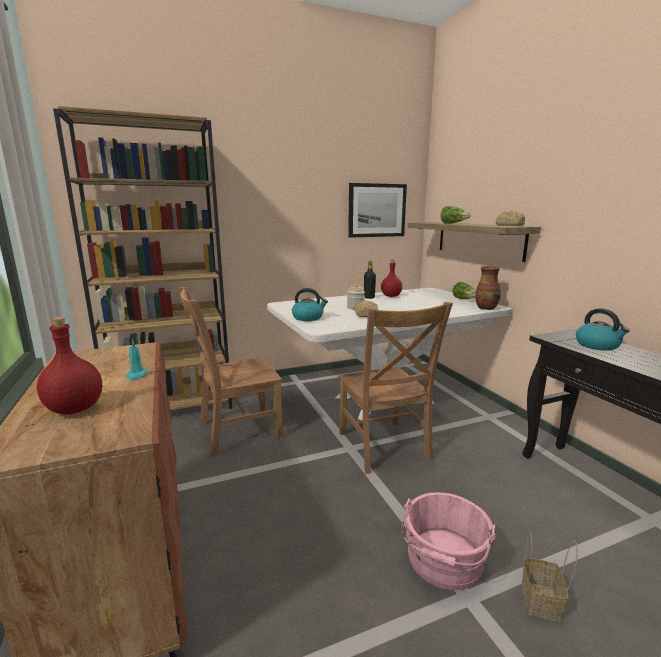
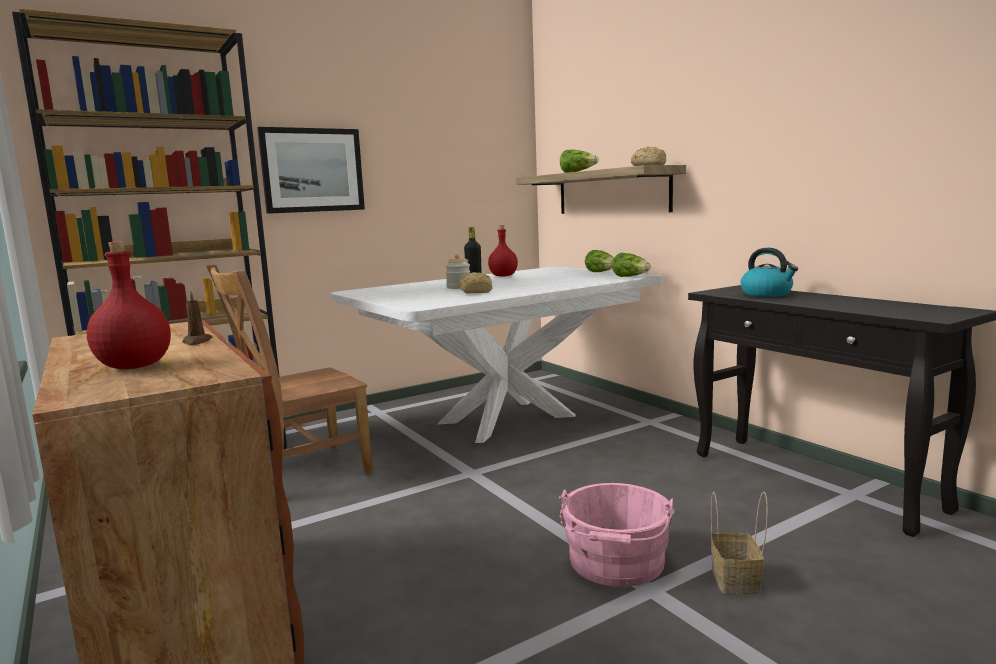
camera: 10 degrees left, 5 degrees down
(137, 375) = (197, 342): turquoise candle -> brown candle
(308, 318) = (397, 299): kettle -> none
(376, 210) = (472, 163): picture -> picture (312, 170)
(384, 448) = (518, 467): brown chair -> none
(486, 308) = (631, 277): vase -> lettuce

